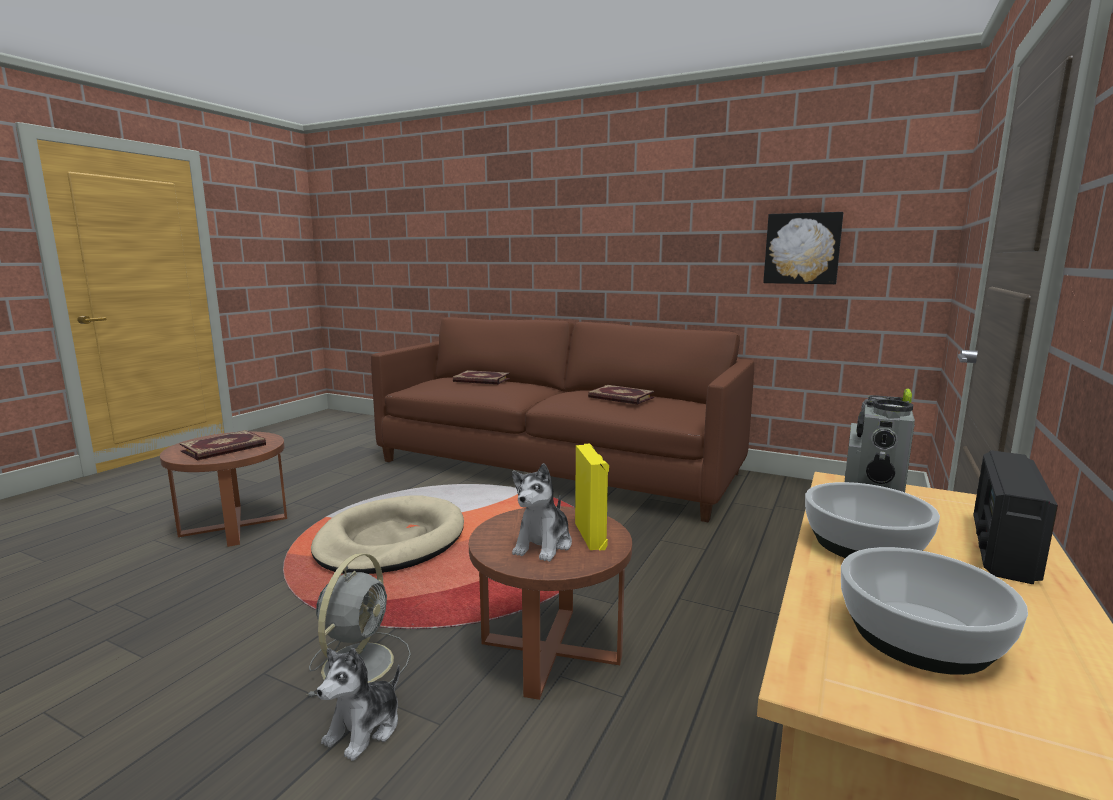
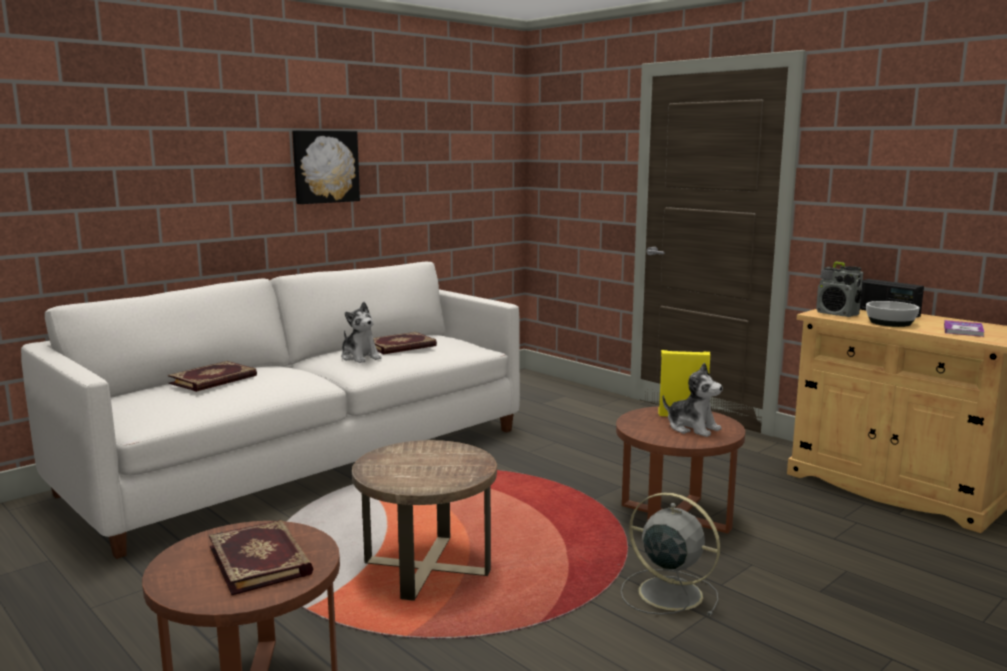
camera: 70 degrees left, 0 degrees up
(364, 729) = (754, 592): plush toy -> plush toy (360, 357)
(390, 541) = (427, 568): beige dog bed -> brown side table
(557, 467) = (306, 459): brown sofa -> white sofa
(802, 248) = (441, 178): picture -> picture (325, 166)
(922, 636) = (963, 330): bowl -> book

